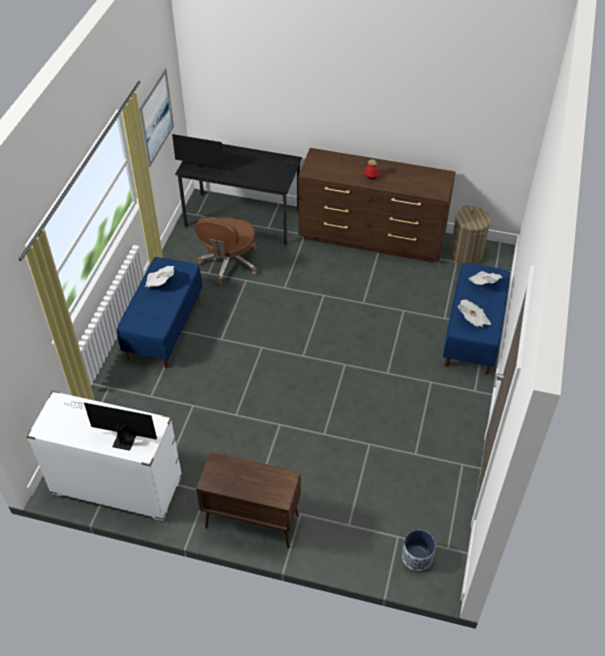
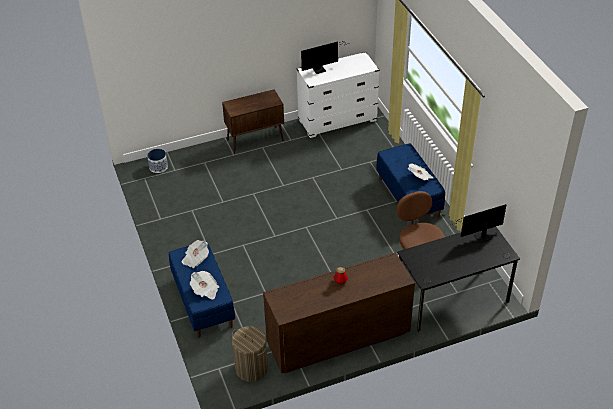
camera: 145 degrees right, 5 degrees down
(156, 117) = (505, 168): picture -> none

